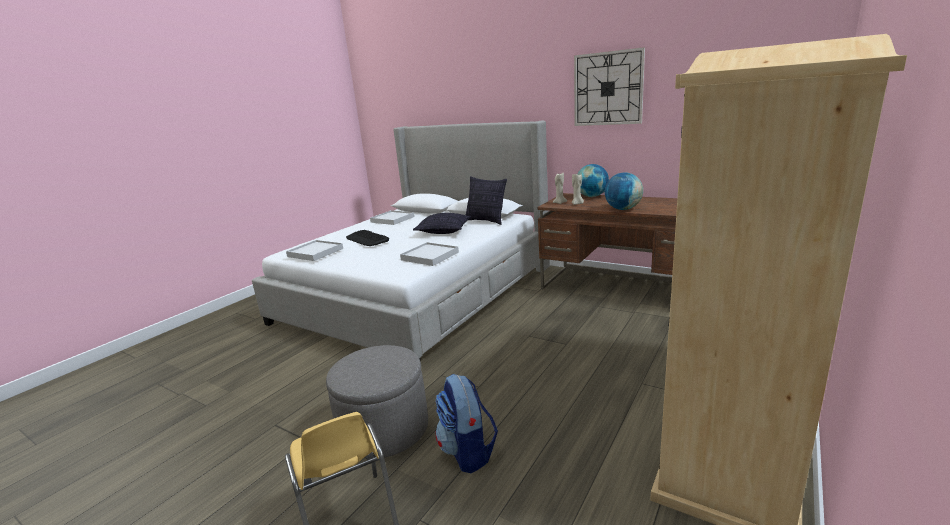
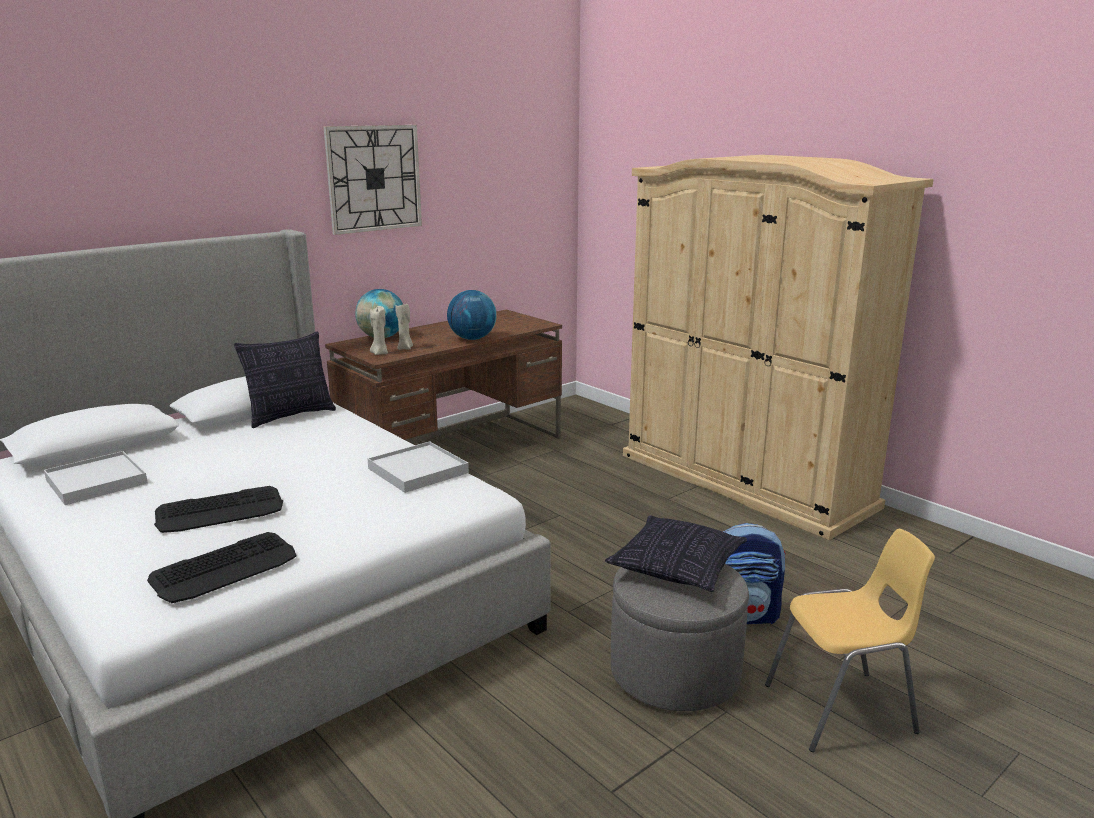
camera: 75 degrees left, 0 degrees up
(315, 252) = (225, 568): white tray -> keyboard
(444, 231) = (289, 448): pillow -> pillow (677, 568)

